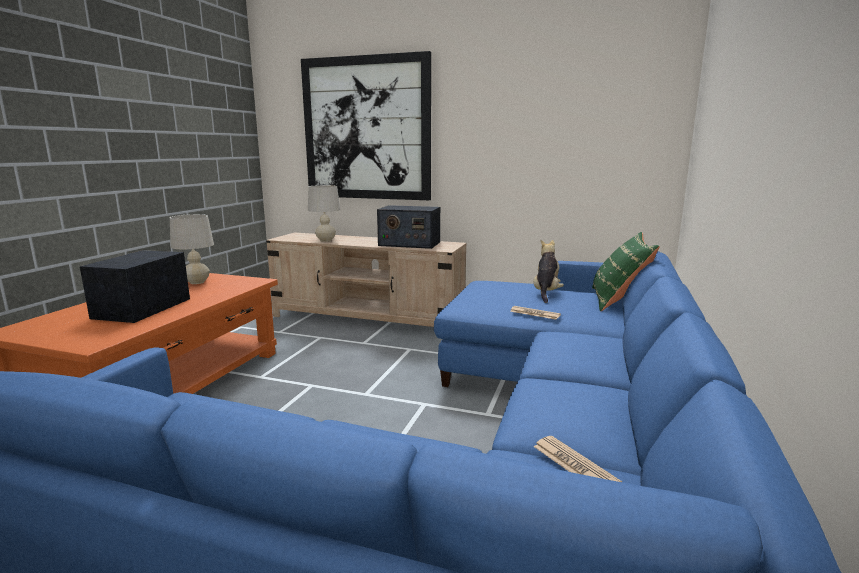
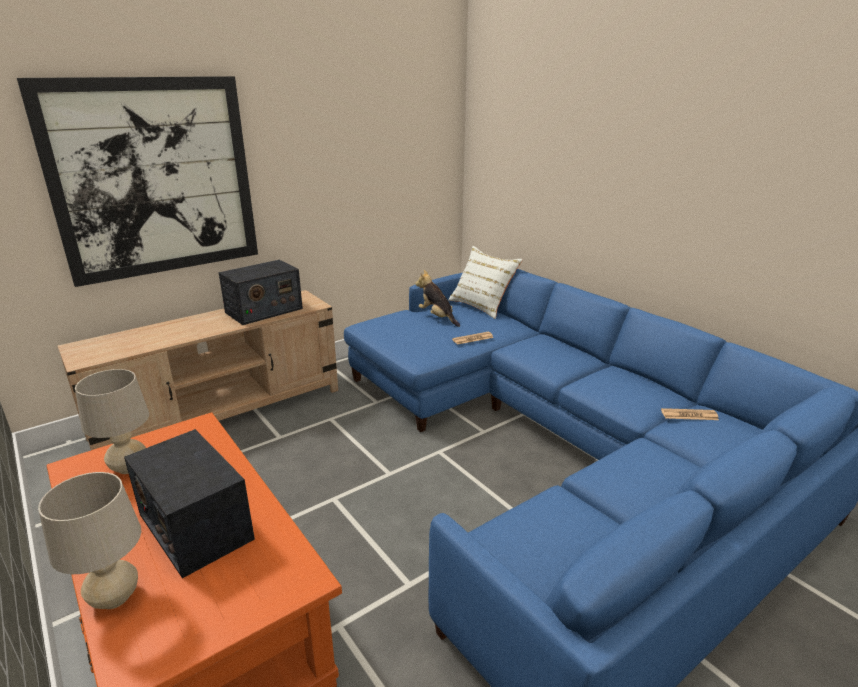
camera: 55 degrees left, 10 degrees up
(325, 240) = (156, 340): beige table lamp -> beige table lamp (114, 598)
(618, 301) = (482, 305): green pillow -> white pillow

